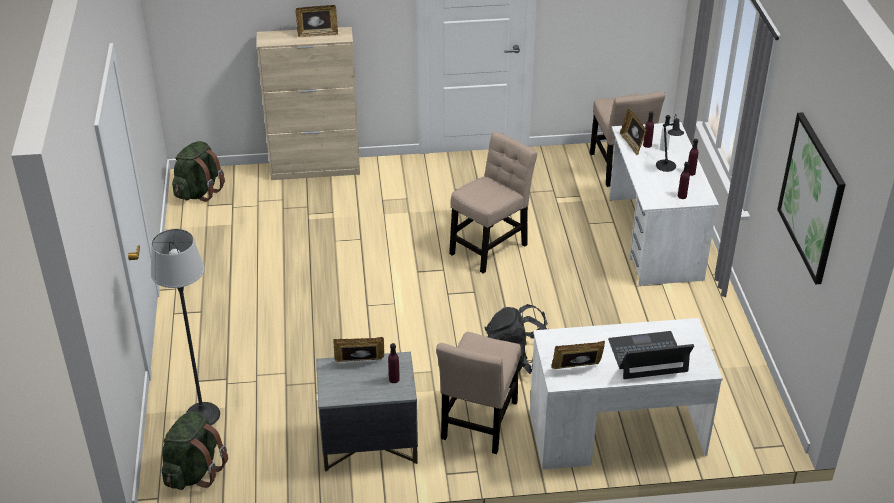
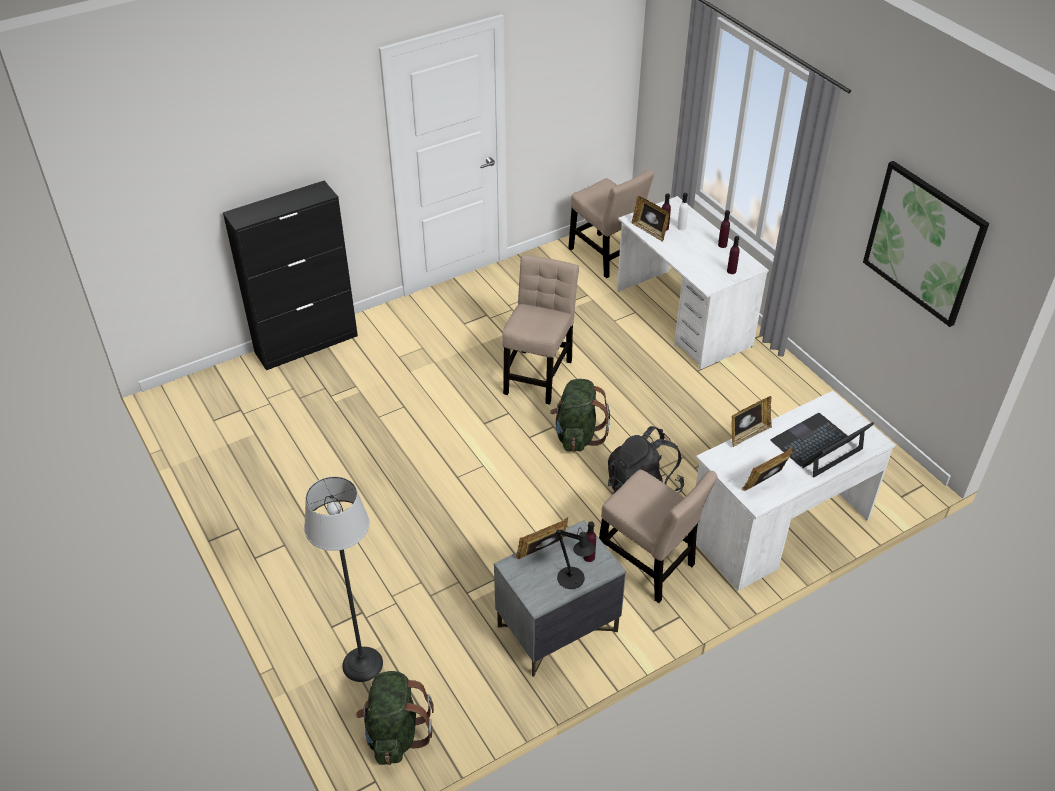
camera: 25 degrees left, 5 degrees up
(199, 191) = (193, 407): green backpack -> green backpack (577, 435)
(315, 169) = (307, 344): beige cabinet -> black cabinet
(317, 34) = (293, 198): picture frame -> picture frame (748, 434)
(479, 424) = (649, 565): beige chair -> beige chair turned 45 degrees counterclockwise
(667, 167) = (697, 246): black table lamp -> black table lamp (573, 580)

